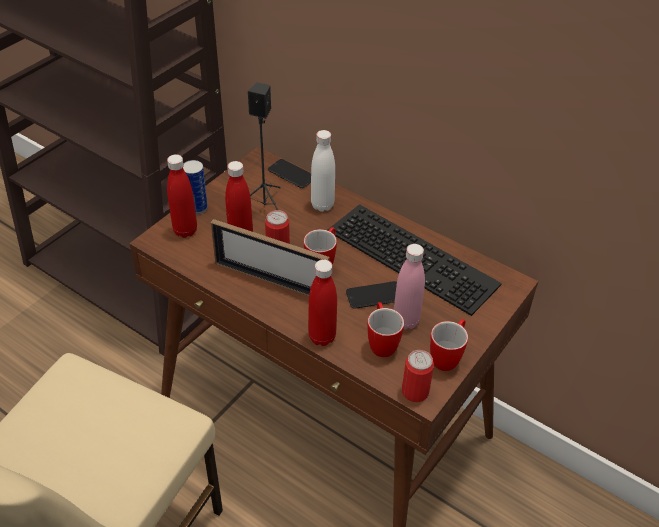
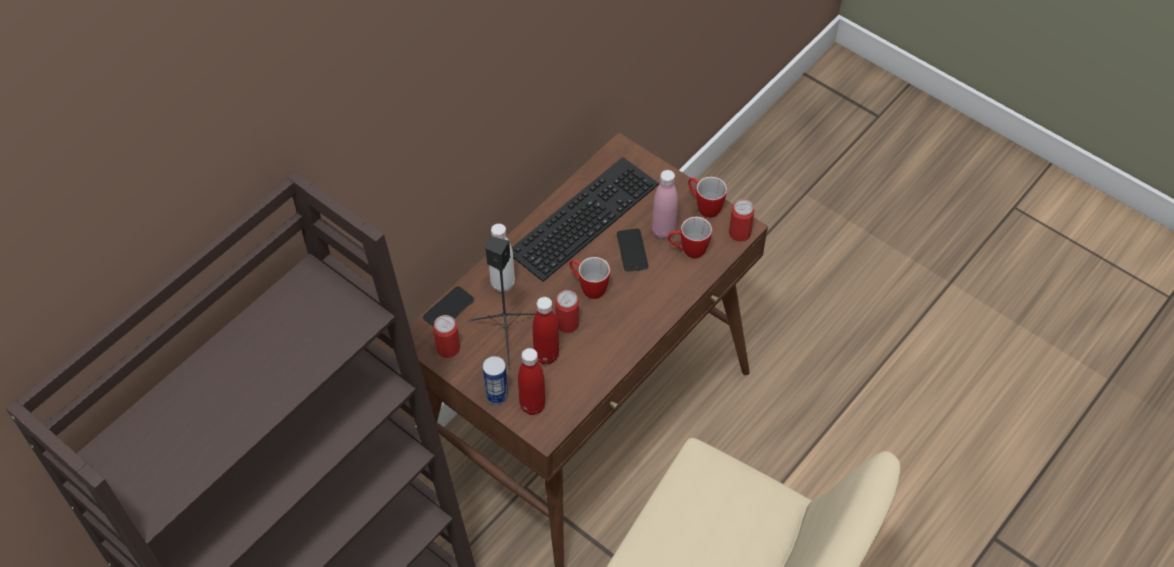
camera: 85 degrees left, 10 degrees up
(249, 176) = (448, 348): none -> can
(270, 280) = (609, 330): picture frame -> none
(322, 337) = (681, 293): red bottle -> none

